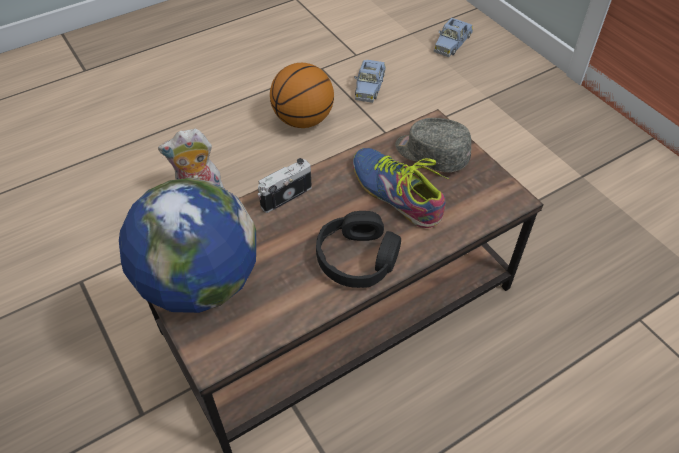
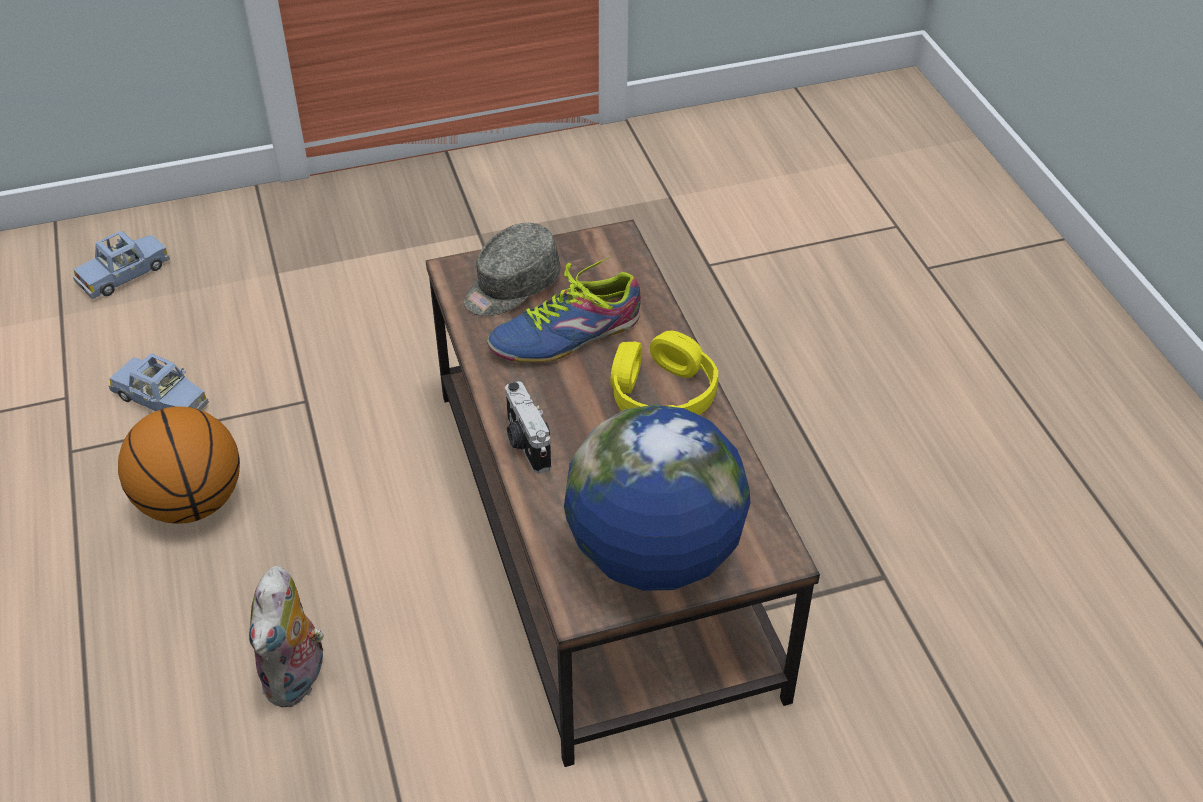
camera: 75 degrees left, 5 degrees down
(357, 258) = (662, 393): black headphones -> yellow headphones
(452, 43) = (124, 274): blue toy car -> blue toy car turned 90 degrees counterclockwise

